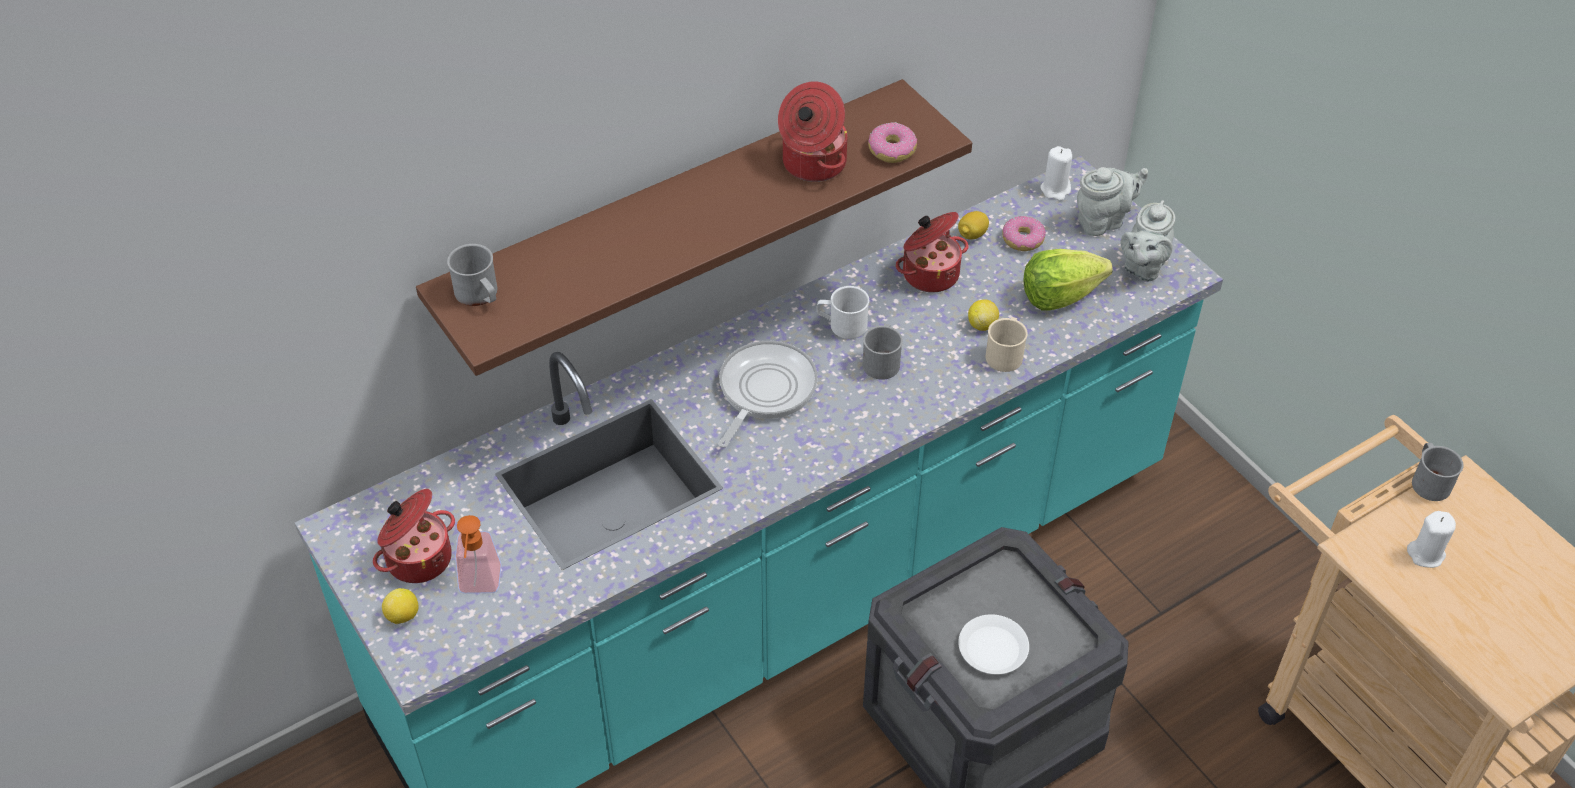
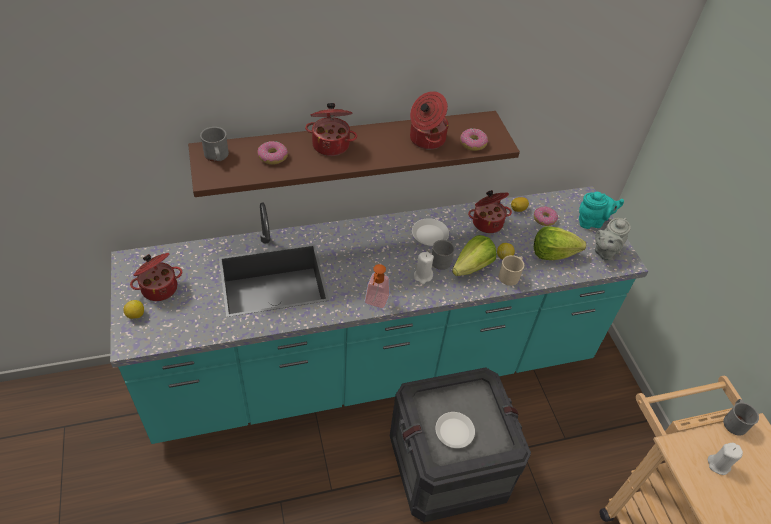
camera: 15 degrees right, 0 degrees up
(479, 586) = (181, 312): soap dispenser -> soap dispenser (375, 303)
(574, 269) = (272, 157): none -> donut
(660, 218) = (331, 144): none -> cooking pot
(764, 390) = (374, 256): frying pan -> none
(842, 325) = (429, 235): white mug -> white plate
(937, 359) = (472, 267): none -> lettuce
(1055, 189) = (572, 199): white candle -> white candle (423, 276)
(1103, 221) = (592, 222): grey teapot -> turquoise teapot

